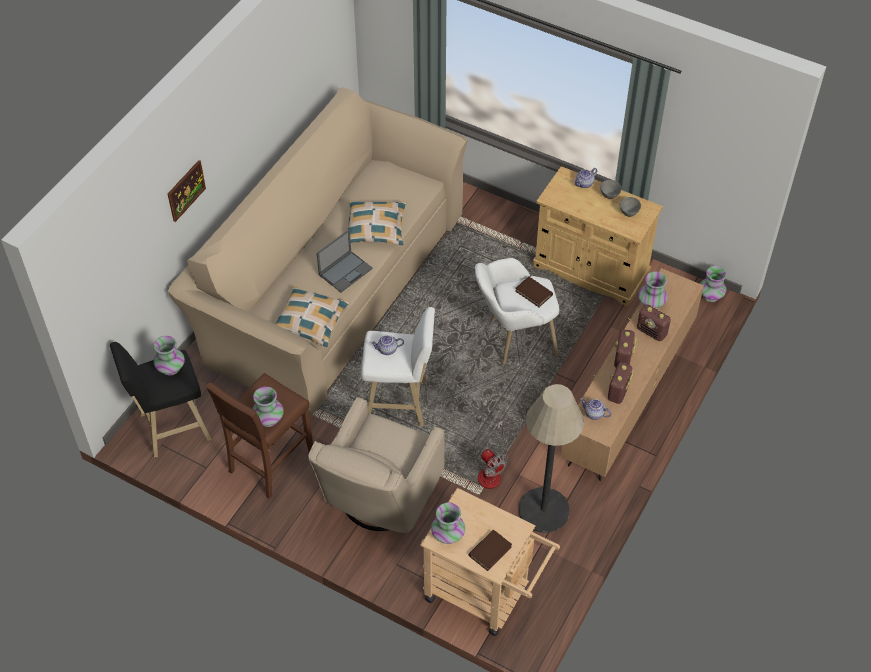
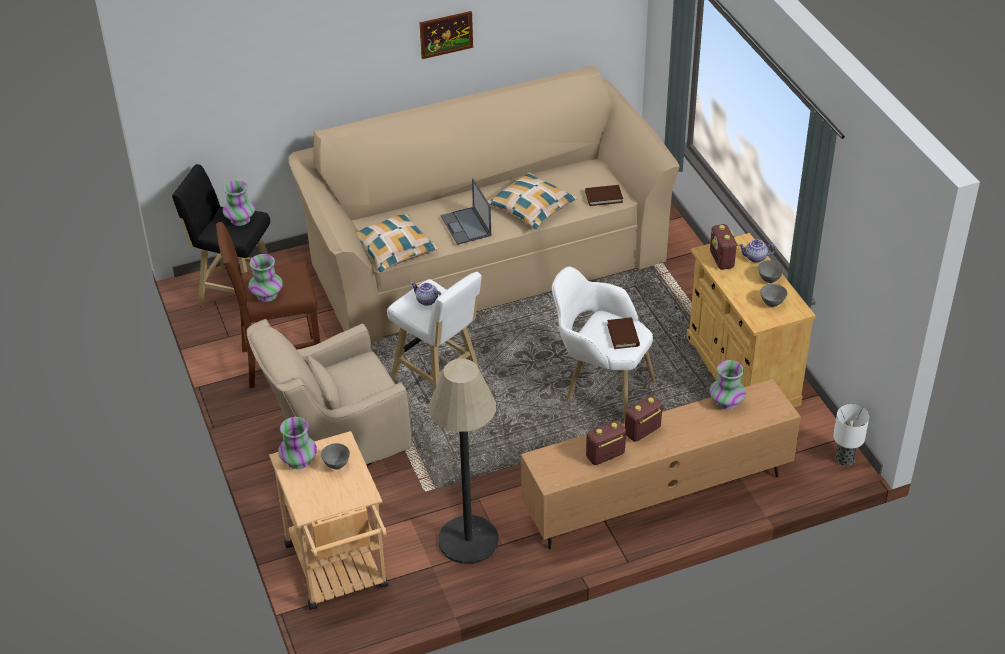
camera: 40 degrees right, 10 degrees down
(186, 190) = (340, 61): picture -> picture (446, 34)
(346, 271) = (466, 226): laptop -> laptop turned 75 degrees clockwise
(477, 520) = (337, 465): none -> grey bowl
(490, 551) = (318, 495): brown book -> brown book (604, 197)
(491, 471) = (457, 480): fan -> none
(594, 414) = (560, 460): teapot -> none
(652, 332) = (698, 426): radio -> radio (722, 260)
(711, 296) = (844, 459): vase -> table lamp

